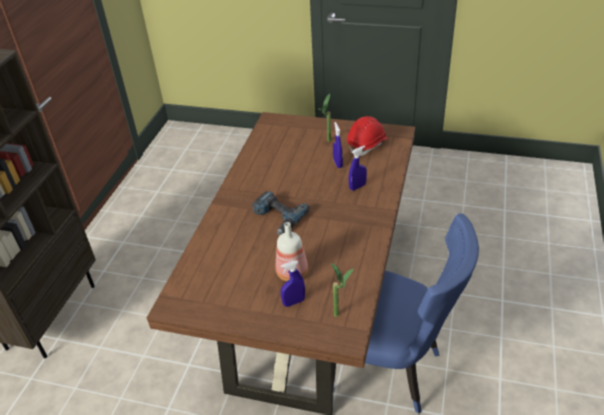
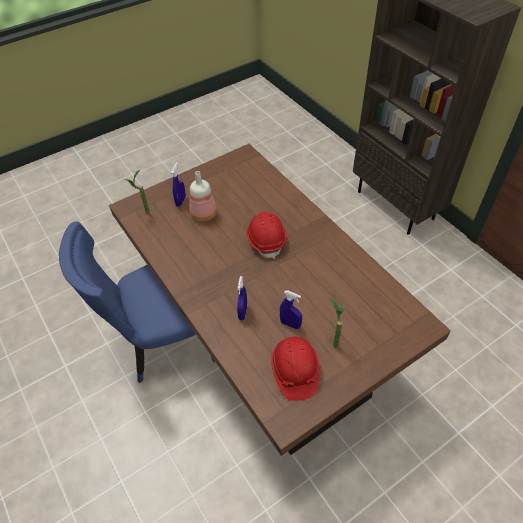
camera: 130 degrees right, 10 degrees up
(277, 217) = (266, 240): power drill -> red hard hat

